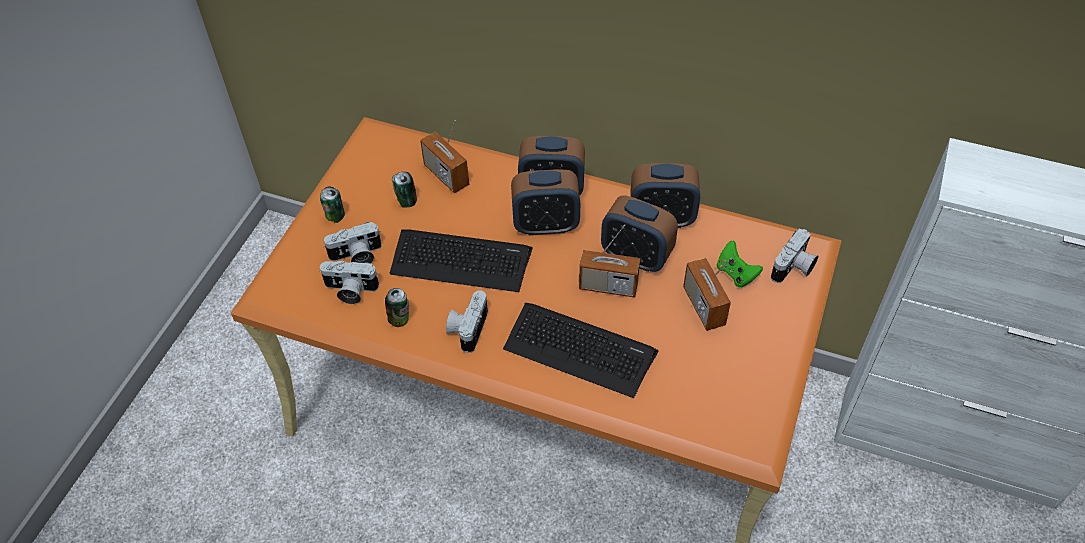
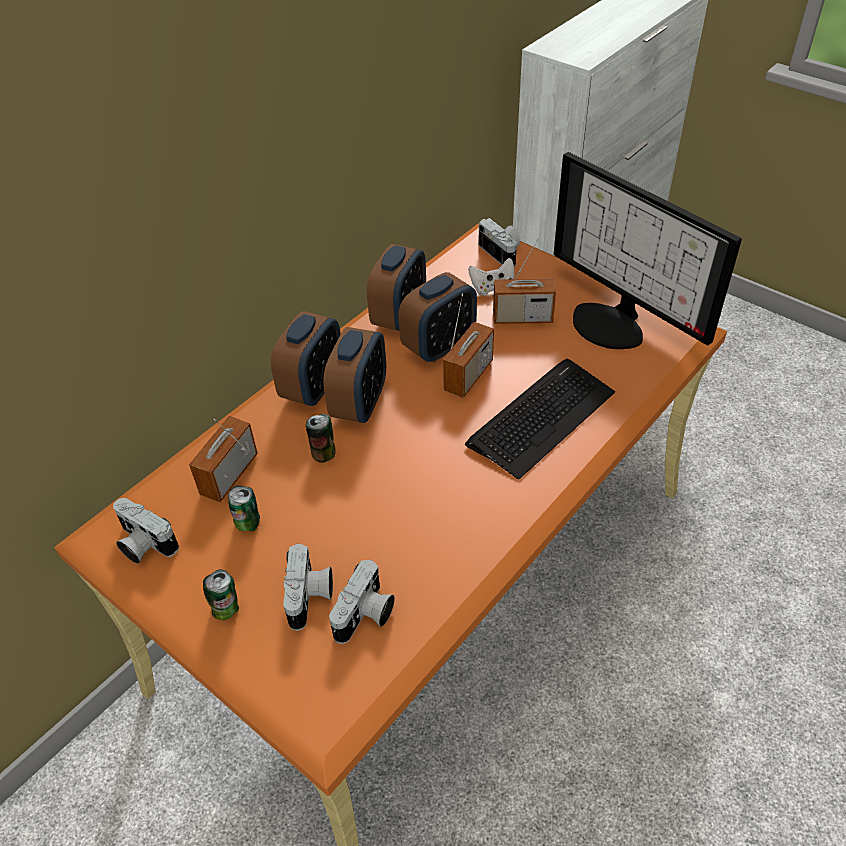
camera: 70 degrees left, 5 degrees down
(400, 319) = (436, 569): can -> can (324, 453)
(446, 175) = (229, 475): radio -> radio turned 135 degrees clockwise
(460, 261) = (373, 490): keyboard -> none
(467, 328) = (476, 505): camera -> camera (143, 544)
(732, 380) = (613, 323): none -> monitor
(735, 273) = (492, 288): green game controller -> white game controller

